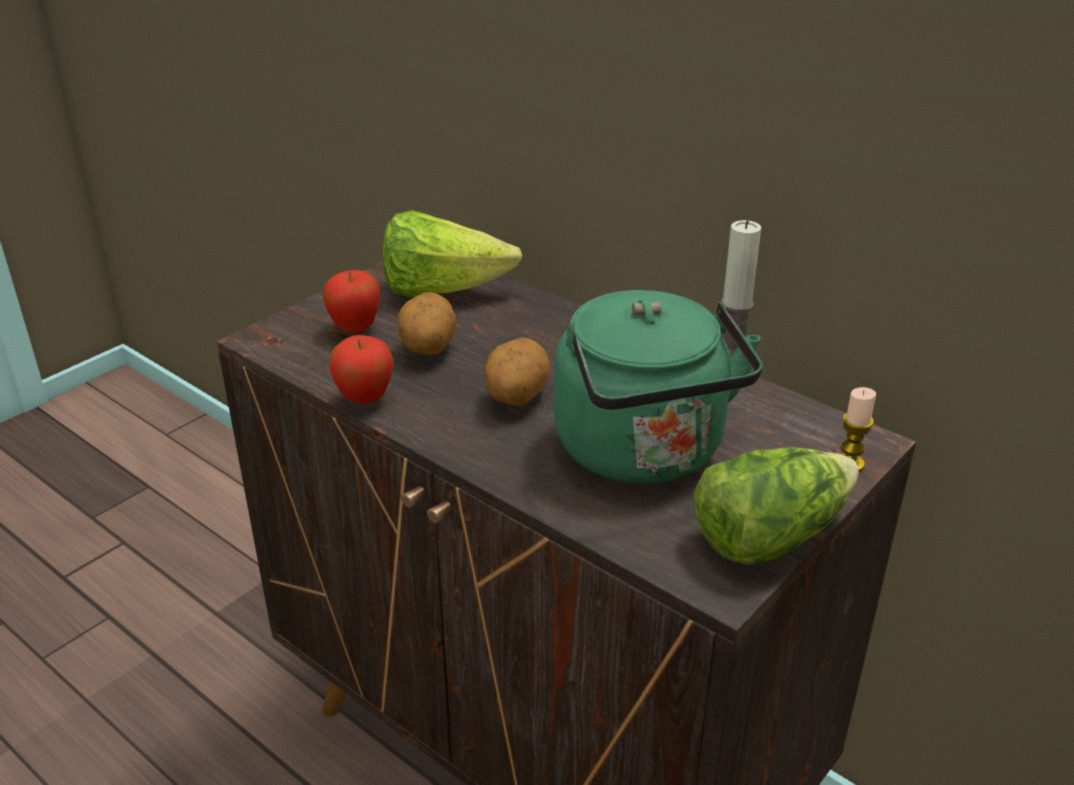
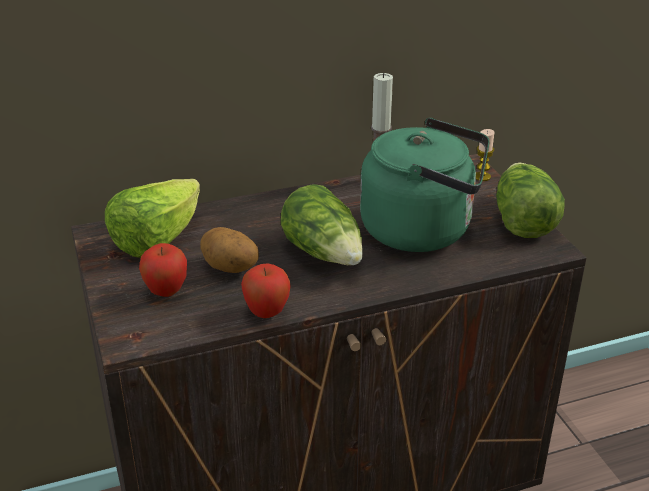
camera: 60 degrees left, 0 degrees up
(516, 397) = (325, 253): potato -> lettuce

